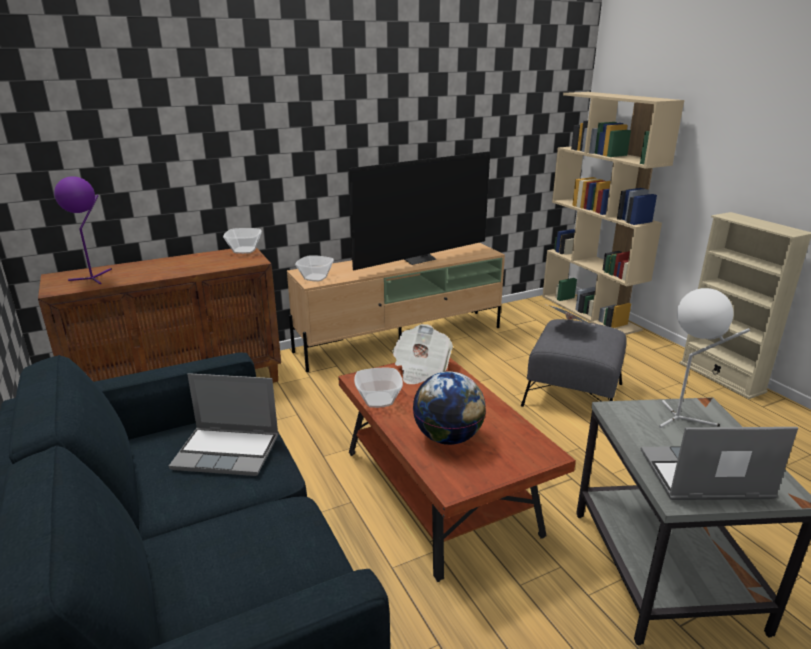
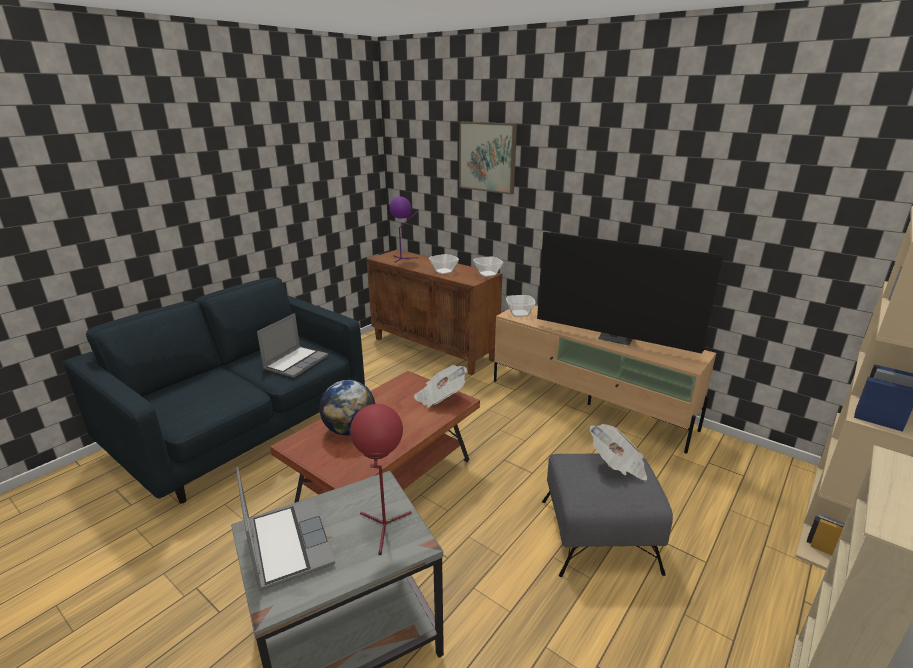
camera: 65 degrees right, 0 degrees up
(200, 96) = (487, 157): none -> picture
(228, 452) = (296, 362): laptop -> laptop turned 135 degrees counterclockwise
(379, 400) = (383, 393): bowl -> bowl (443, 271)
(682, 419) = (384, 528): white table lamp -> red table lamp

